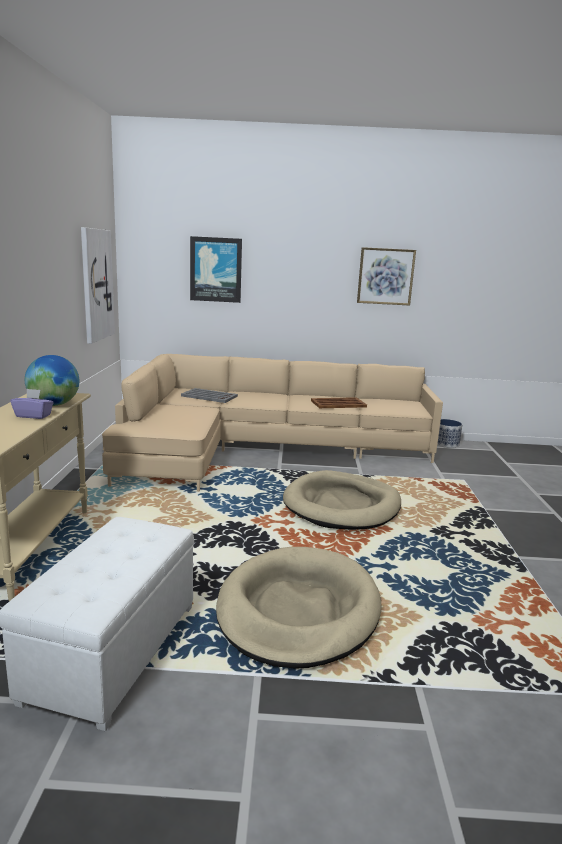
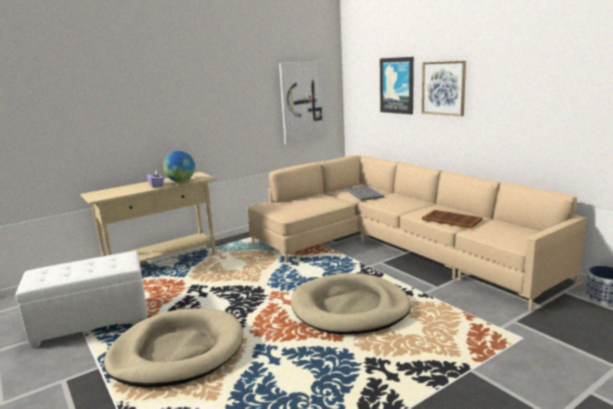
camera: 55 degrees right, 0 degrees up
(385, 276) = (540, 85): picture -> picture (443, 88)

